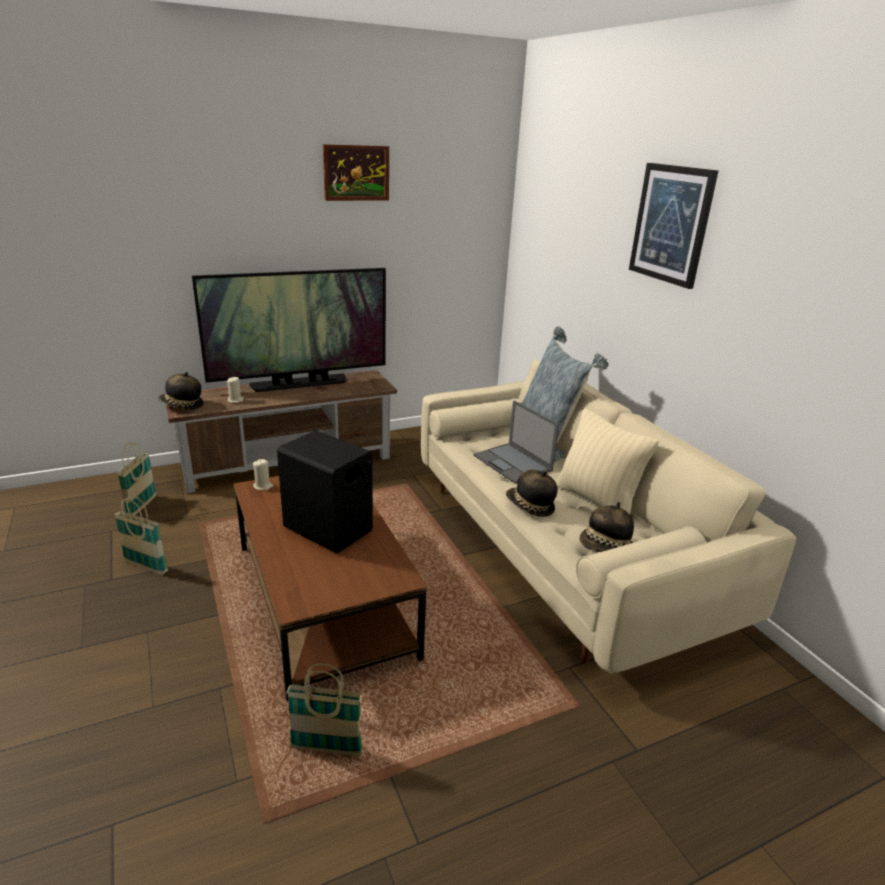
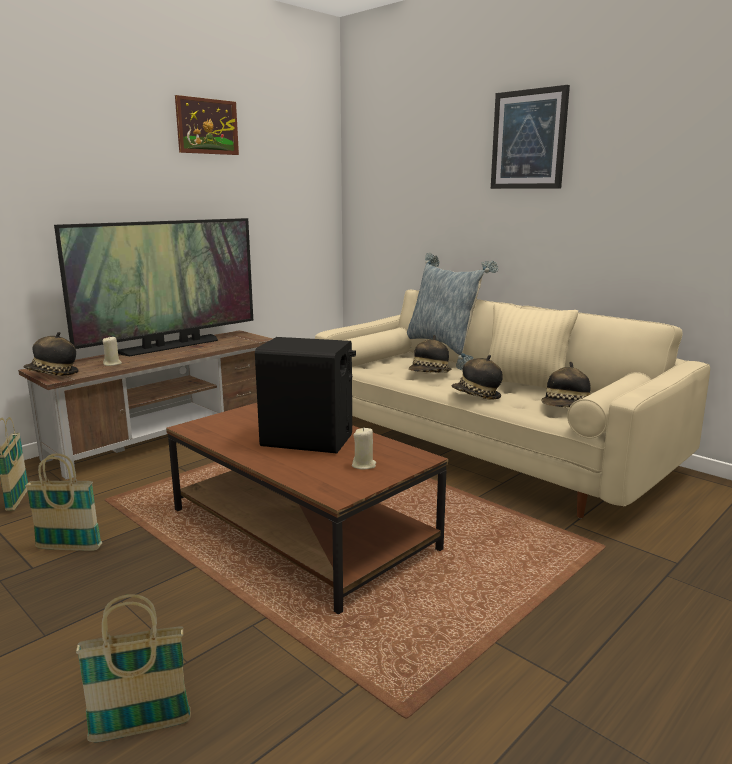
camera: 20 degrees left, 10 degrees down
(263, 486) = (202, 424): beige candle -> beige candle (364, 465)
(326, 749) = (414, 640): basket -> basket (141, 729)
(513, 463) = (430, 374): laptop -> hat

